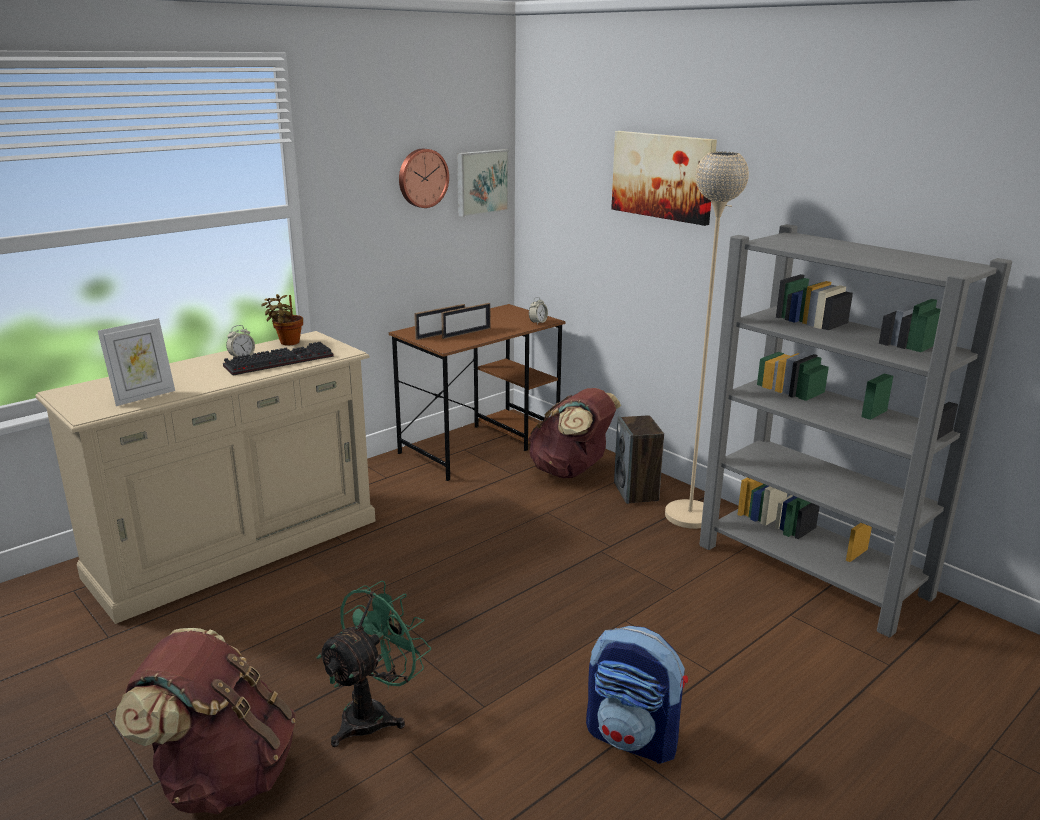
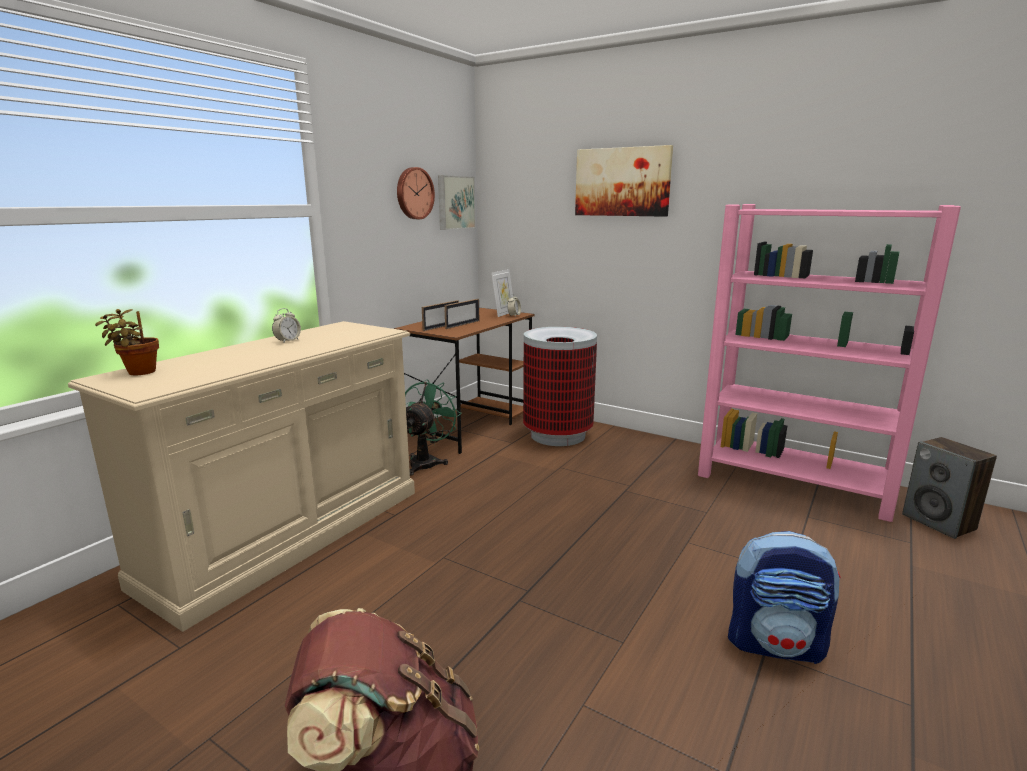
camera: 15 degrees left, 5 degrees down
(143, 396) = (204, 374): picture frame -> picture frame (503, 314)
(280, 360) = (329, 340): keyboard -> none
(287, 343) = (324, 329): potted plant -> potted plant (138, 372)
(374, 714) = (521, 673): green fan -> green fan (427, 462)
(571, 471) = (558, 435): brown backpack -> trash can
(636, 492) = (619, 444): speaker -> speaker (939, 522)
(690, 516) = (673, 455): beige floor lamp -> none
(812, 570) = (794, 482): grey bookcase -> pink bookcase

